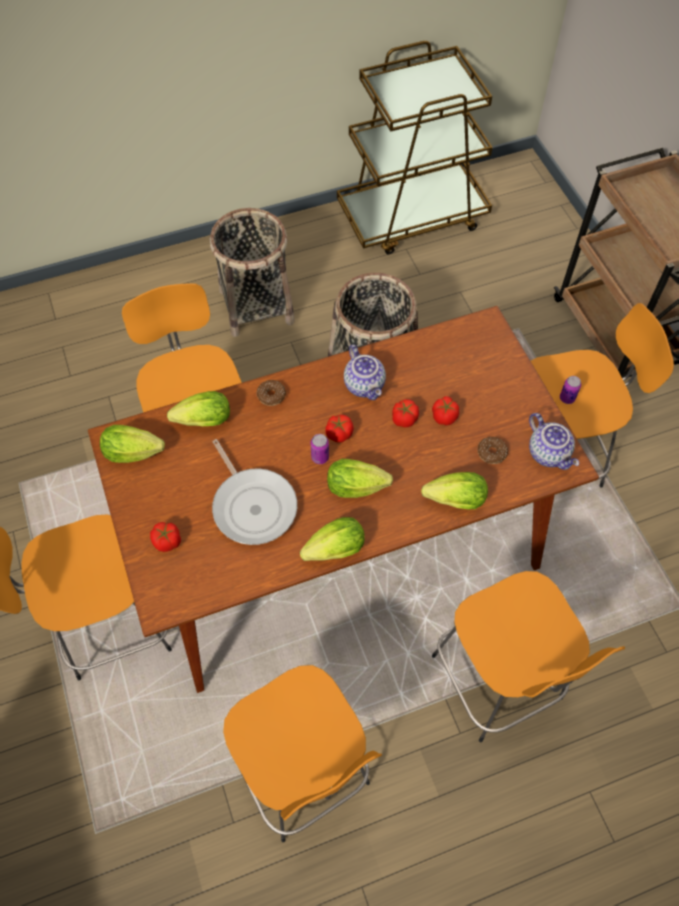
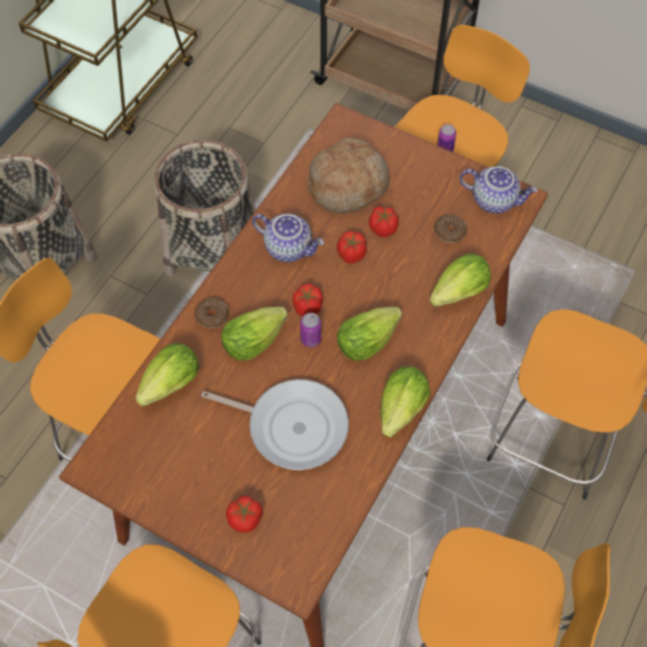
camera: 40 degrees left, 0 degrees up
(136, 453) = (133, 462): lettuce -> lettuce (257, 340)
(449, 369) = (348, 184): none -> bread

